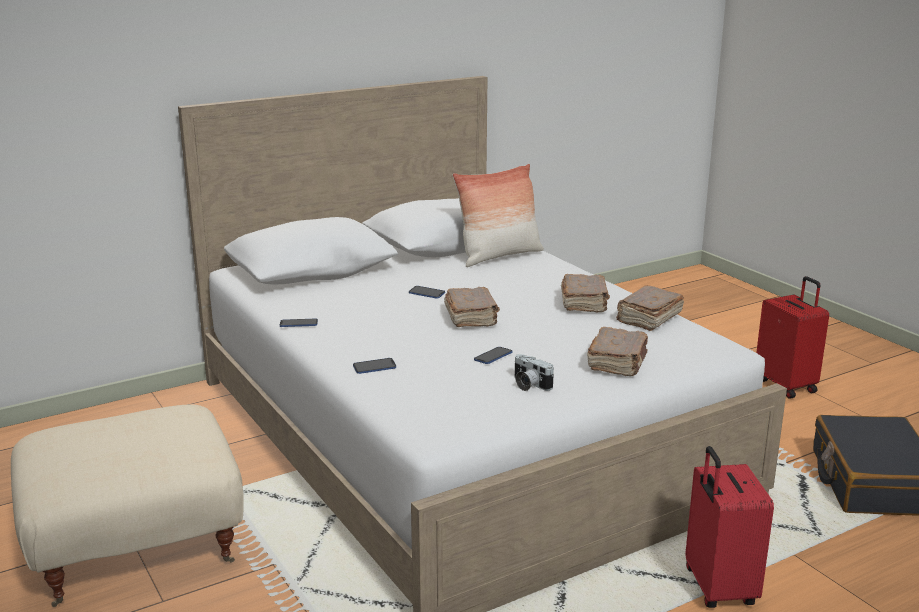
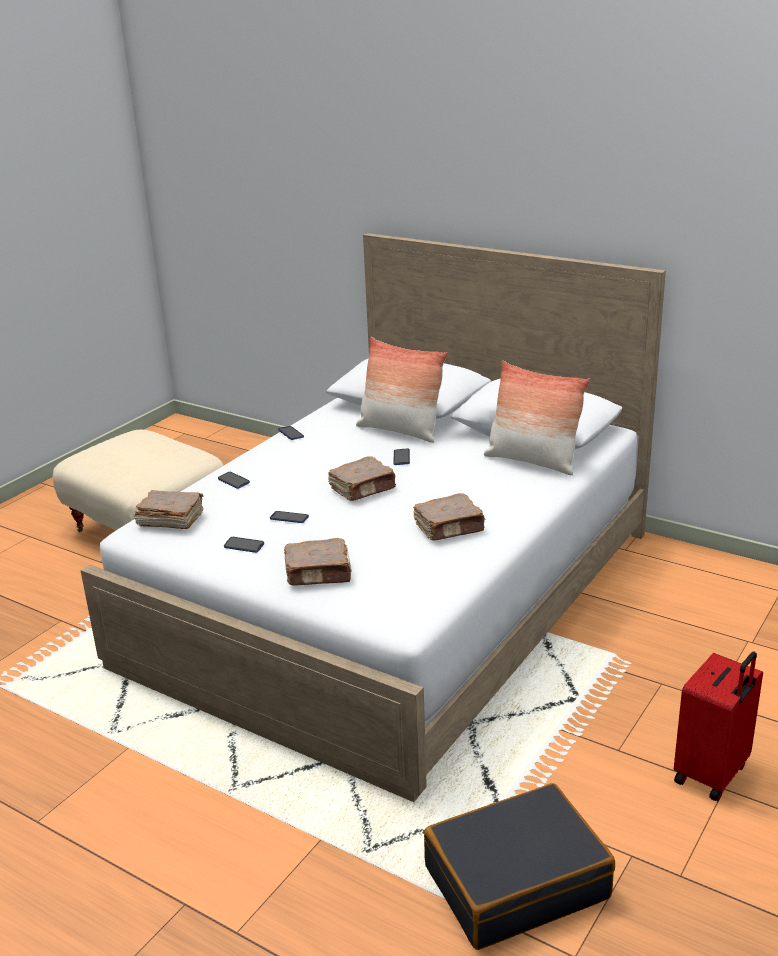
camera: 65 degrees right, 5 degrees up
(368, 283) = (400, 431): none -> pillow
(529, 385) = (244, 546): camera -> phone
(648, 319) = (442, 567): brown book -> brown book (170, 520)
(717, 588) = (235, 798): red suitcase -> none

